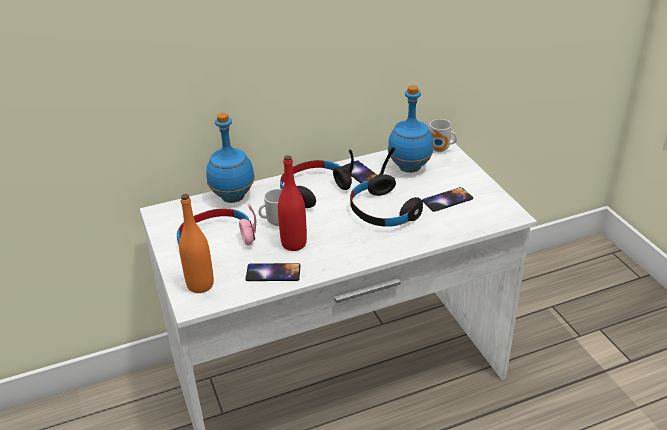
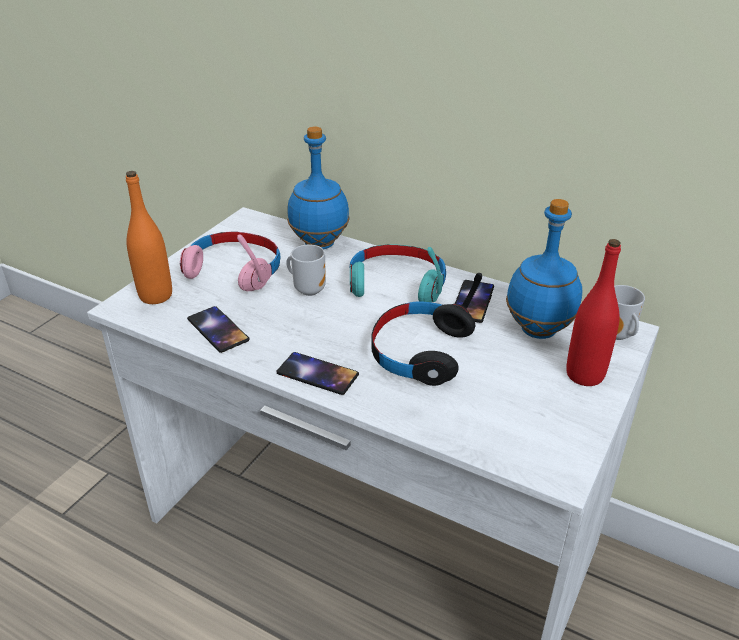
camera: 50 degrees right, 0 degrees up
(294, 244) = (283, 318): red bottle -> red bottle (584, 375)
(314, 190) = (396, 284): black headphones -> turquoise headphones
(447, 200) = (513, 393): phone -> phone (317, 374)

